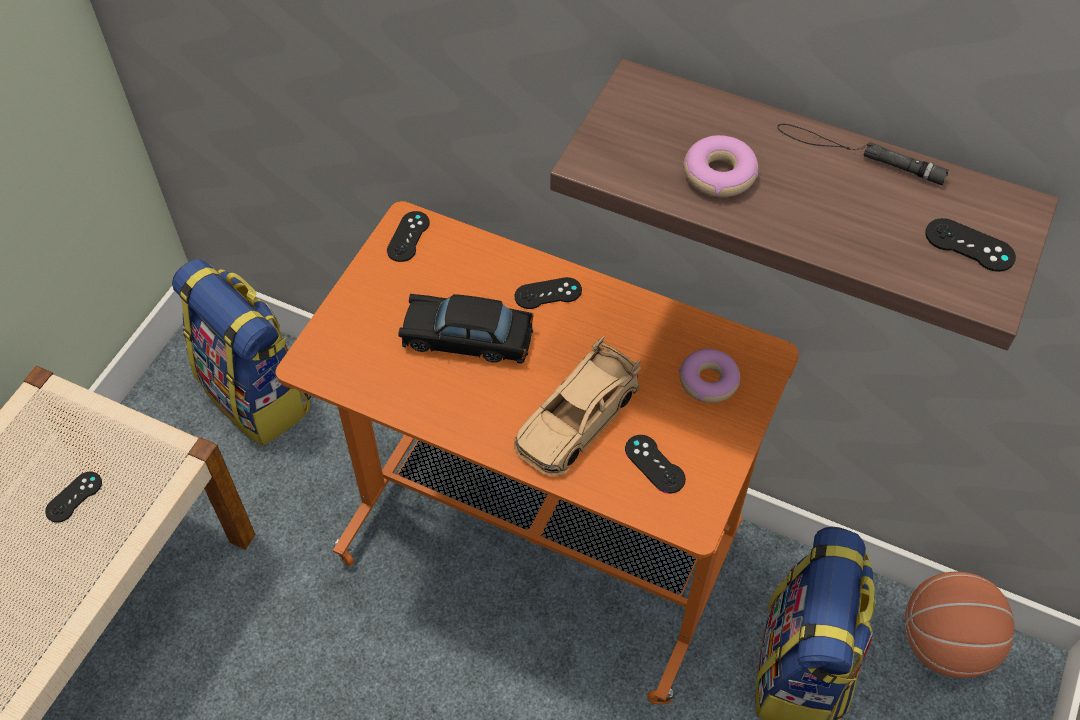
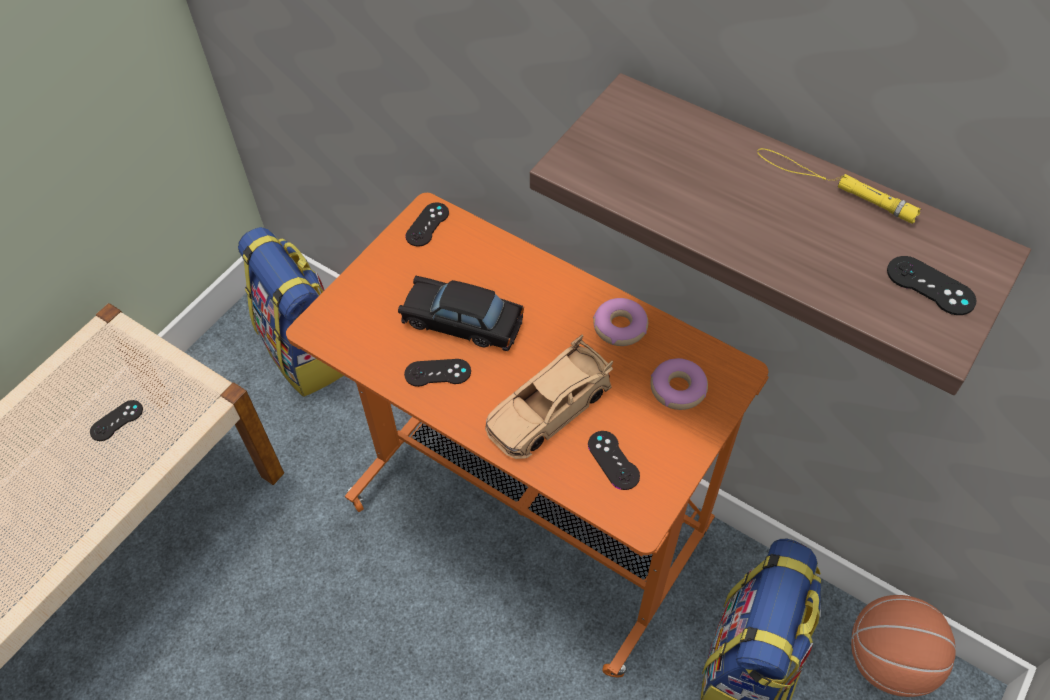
camera: 10 degrees right, 0 degrees up
(548, 293) = (543, 290): black game controller -> black game controller (437, 373)
(719, 174) = (691, 190): donut -> donut (619, 327)
(859, 154) = (833, 185): black flashlight -> yellow flashlight

